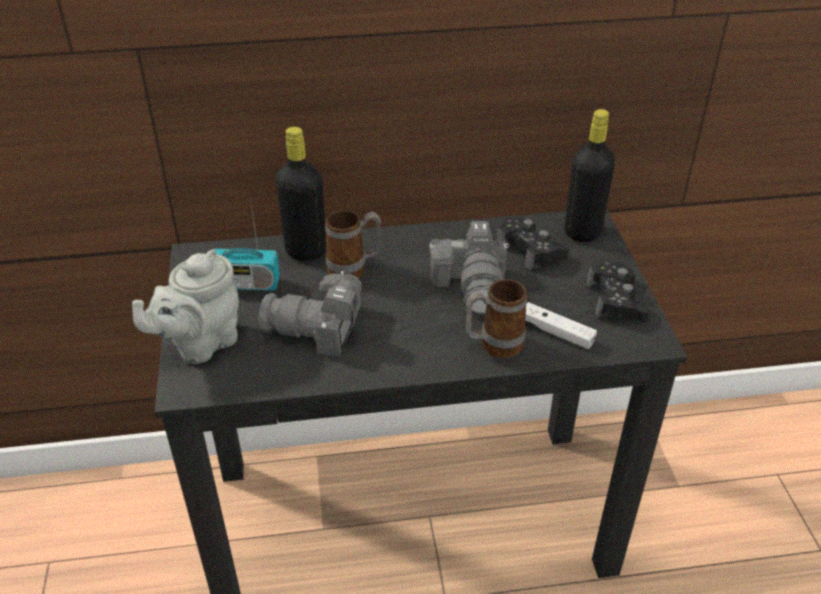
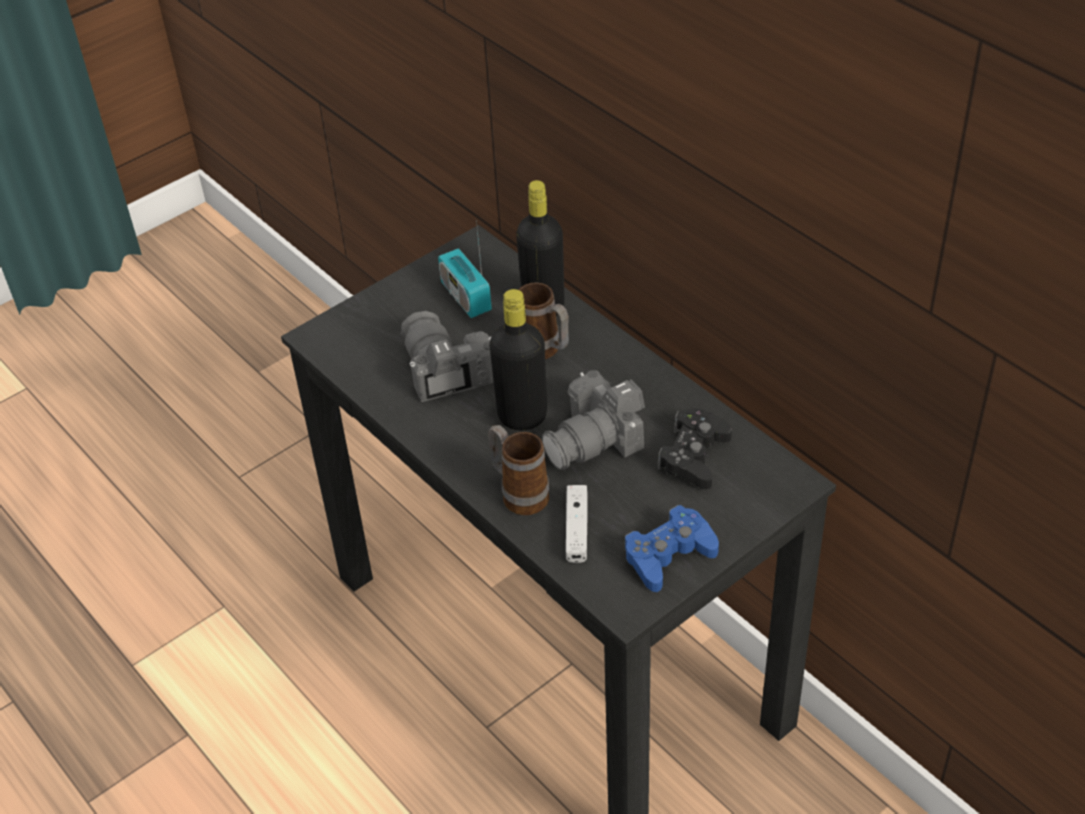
camera: 60 degrees right, 5 degrees up
(200, 344) = (370, 315): grey teapot -> none
(582, 232) = (766, 483): black bottle -> black bottle (522, 416)
(616, 300) = (668, 555): black game controller -> blue game controller

